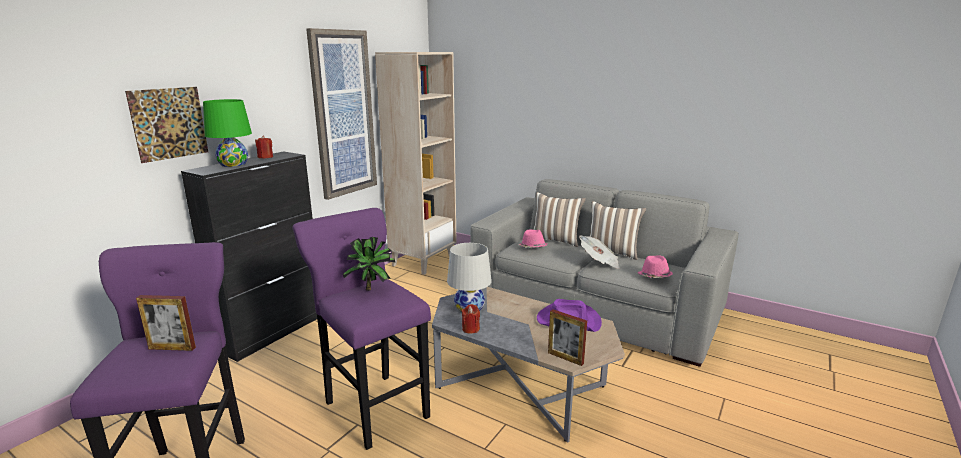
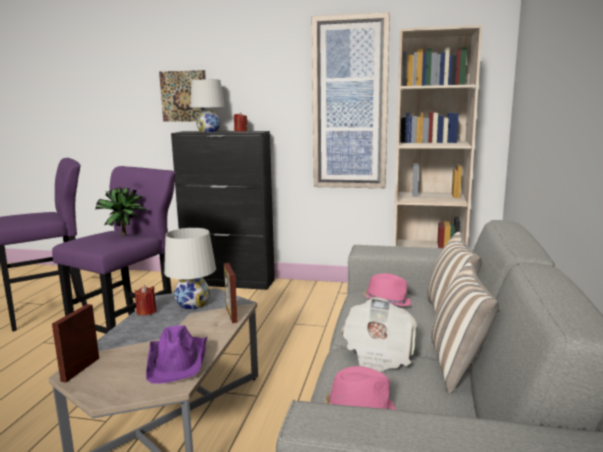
camera: 70 degrees right, 5 degrees down
(172, 348) = (34, 218): picture frame -> picture frame (231, 315)
(233, 164) = (208, 131): green table lamp -> white table lamp

